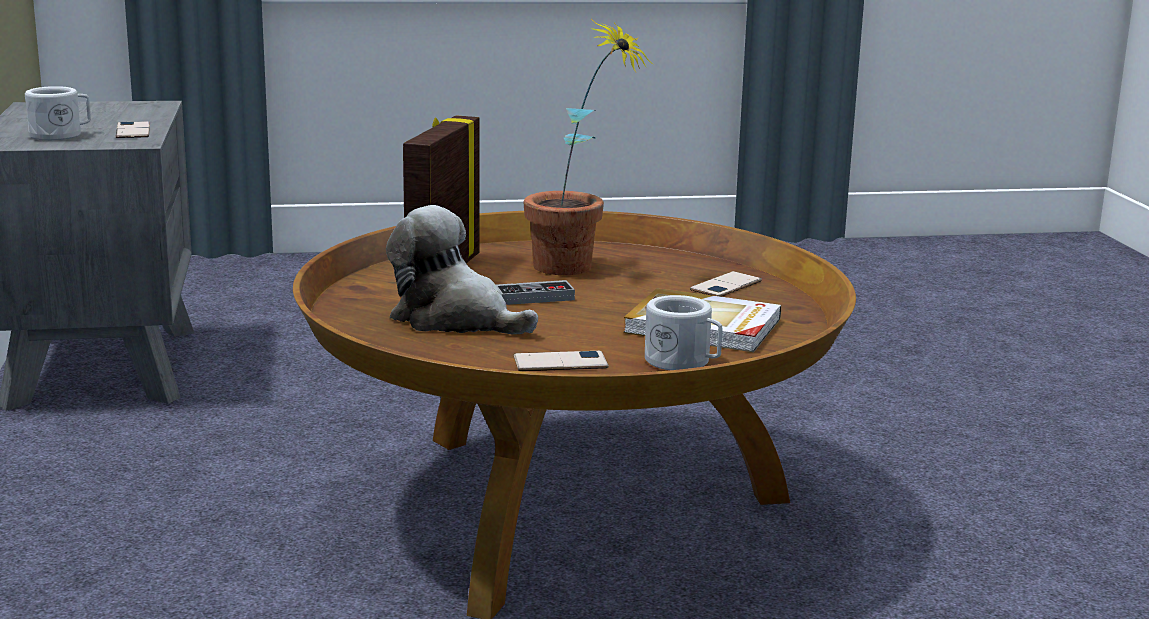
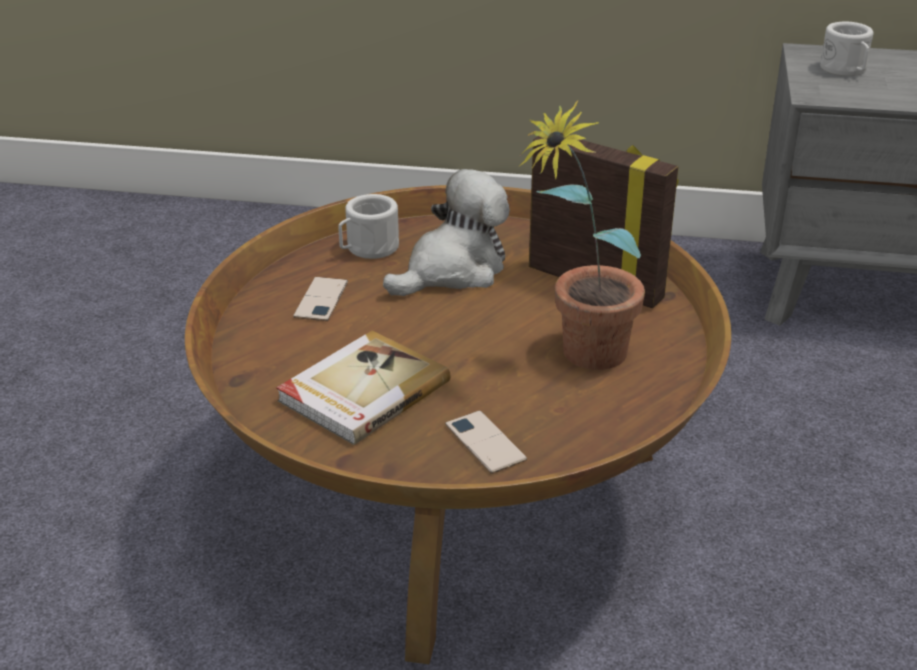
camera: 110 degrees right, 15 degrees up
(133, 131) = (867, 95): phone -> none
(534, 297) = (497, 317): game controller -> none
(683, 362) = (280, 357): white mug -> white mug (368, 249)

